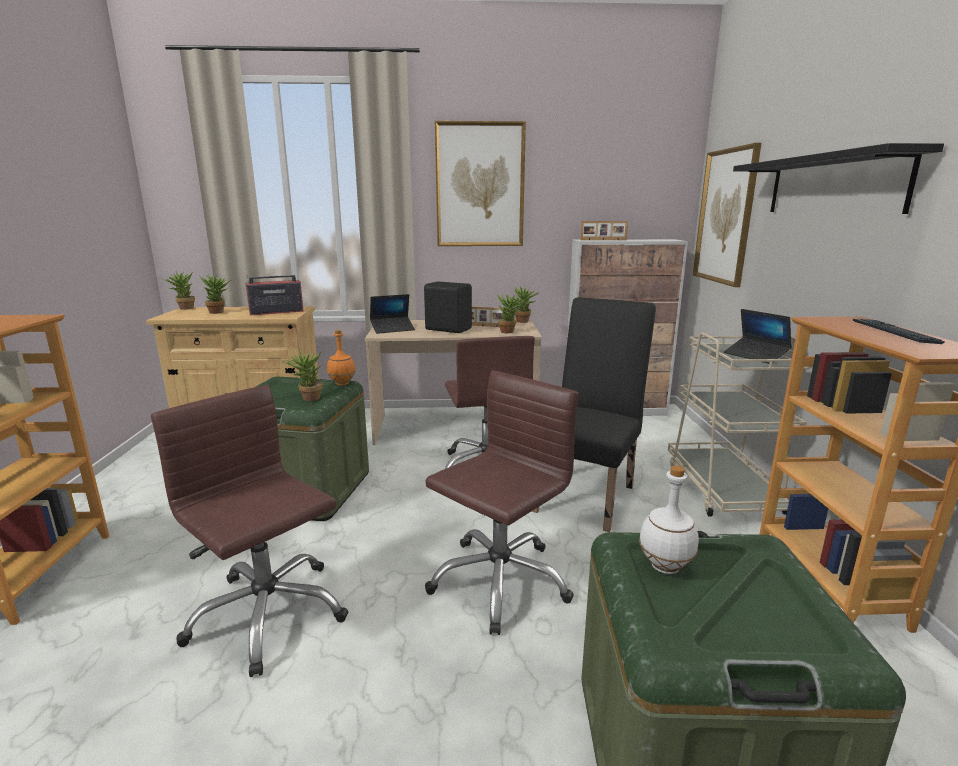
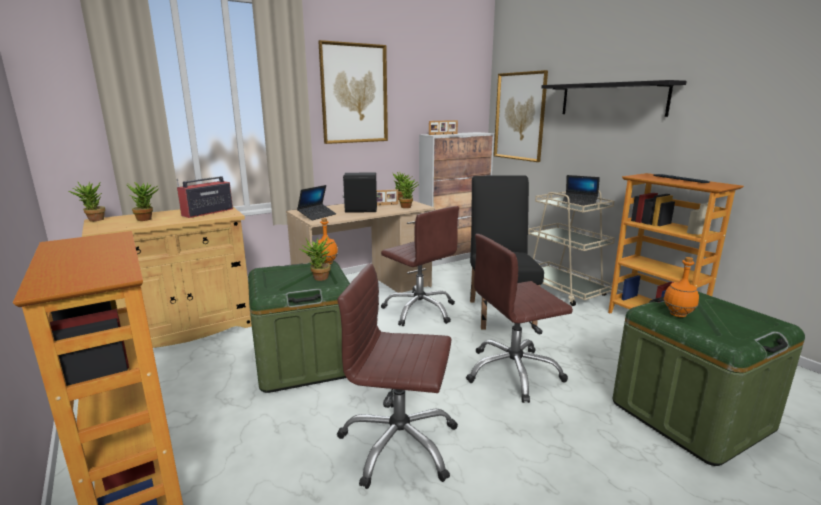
camera: 30 degrees left, 0 degrees up
(499, 580) = (513, 373): brown office chair -> brown office chair turned 120 degrees counterclockwise
(665, 567) = (678, 315): white bottle -> orange bottle

